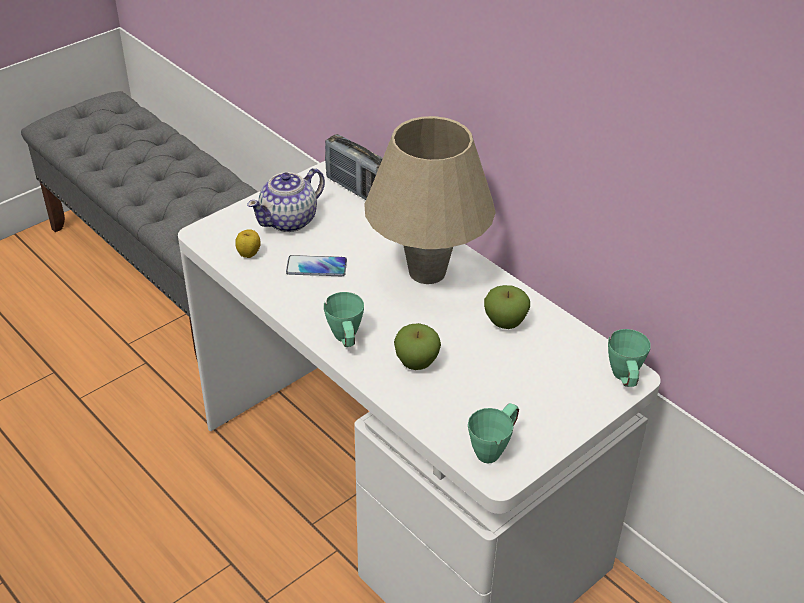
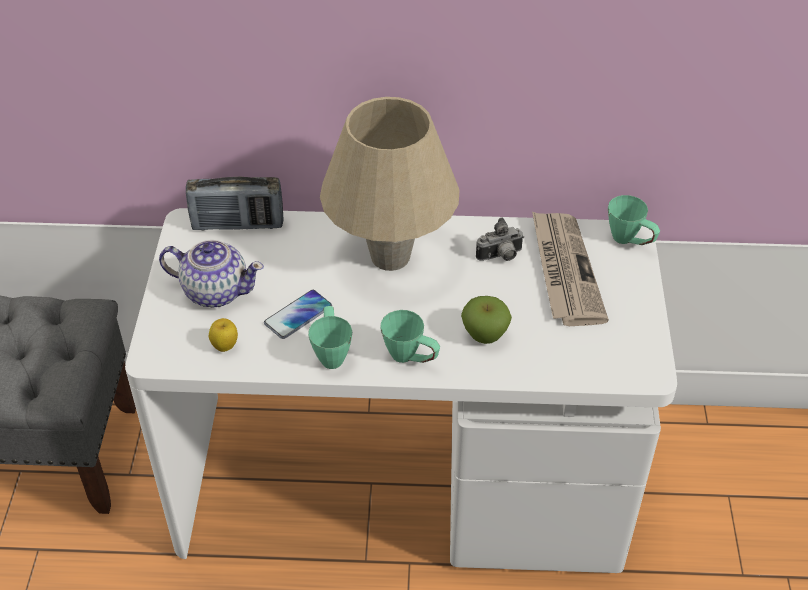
camera: 45 degrees left, 5 degrees up
(289, 220) = (215, 291): teapot -> teapot turned 75 degrees counterclockwise
(494, 448) = (621, 357): green mug -> green mug (331, 353)
(505, 323) = (500, 257): apple -> camera
(539, 363) = (564, 270): none -> newspaper

